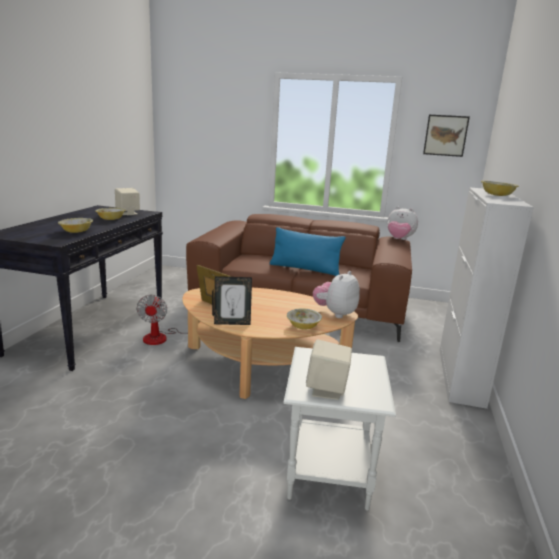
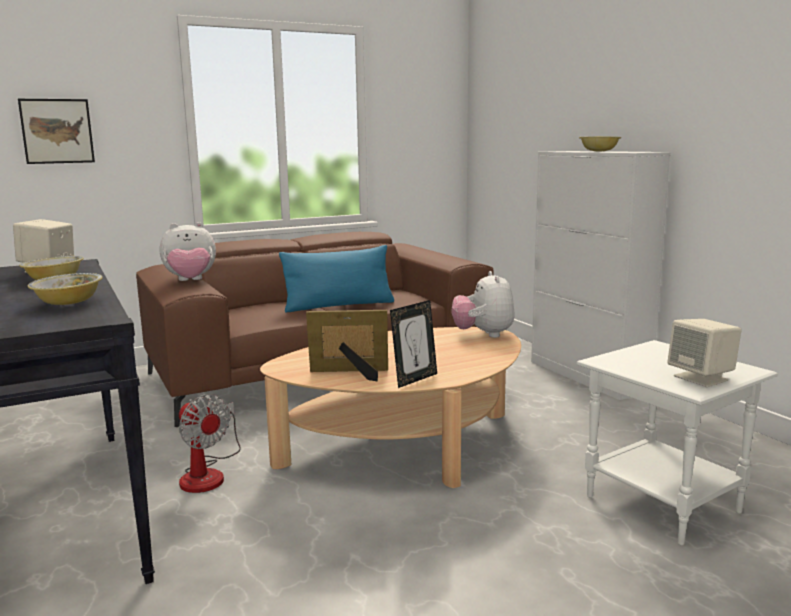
camera: 40 degrees left, 5 degrees down
(303, 326) = (489, 355): bowl -> none
(399, 239) = (408, 244): plush toy -> plush toy (190, 281)
(445, 135) = (422, 103): picture -> picture (57, 131)

